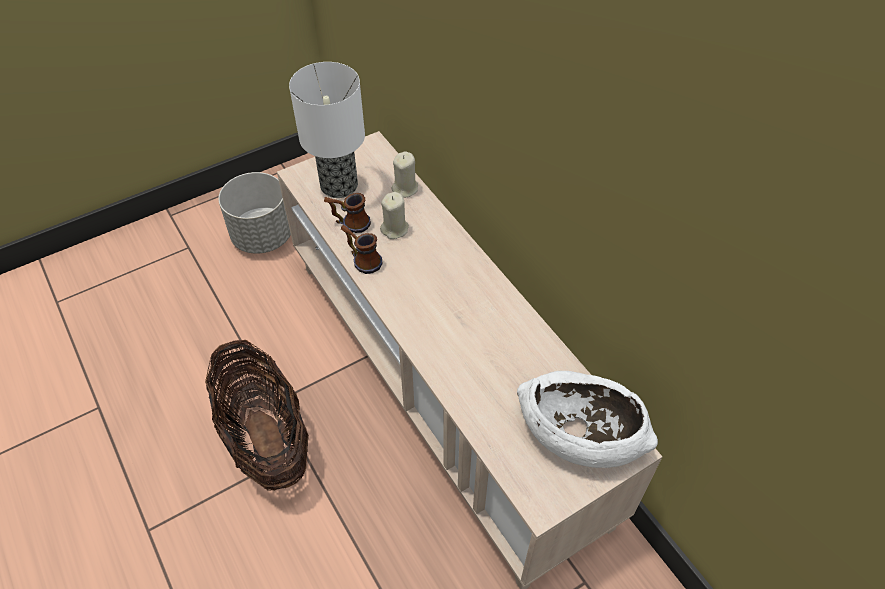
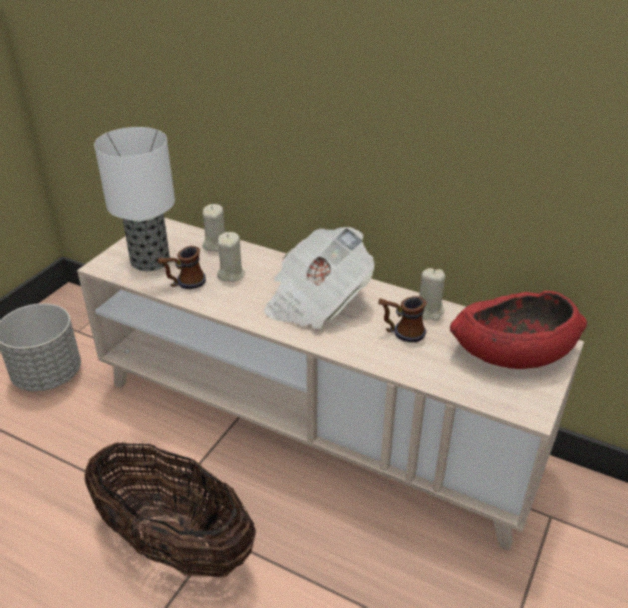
camera: 30 degrees left, 15 degrees down
(362, 259) = (219, 304): mug -> mug (401, 332)
(445, 292) = (316, 301): none -> newspaper
(539, 351) = (429, 311): none -> beige candle
(579, 433) = (512, 351): white bowl -> red bowl

